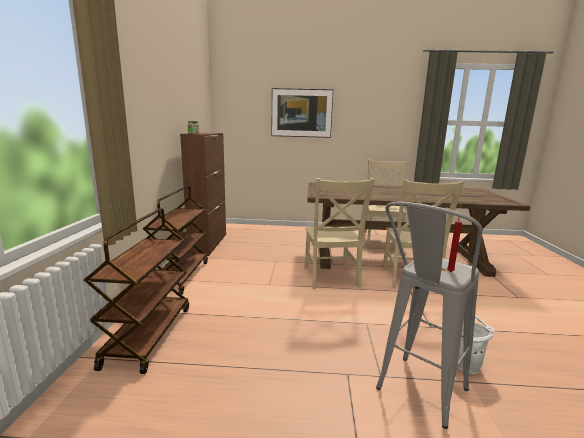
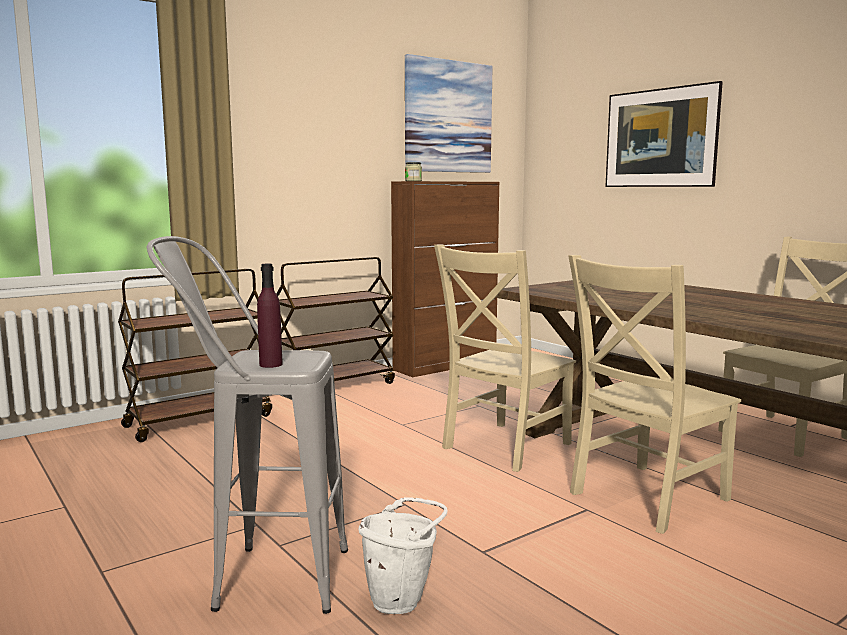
camera: 50 degrees right, 5 degrees down
(191, 91) = (448, 117): none -> picture
(450, 271) = (271, 364): red candle -> purple bottle

